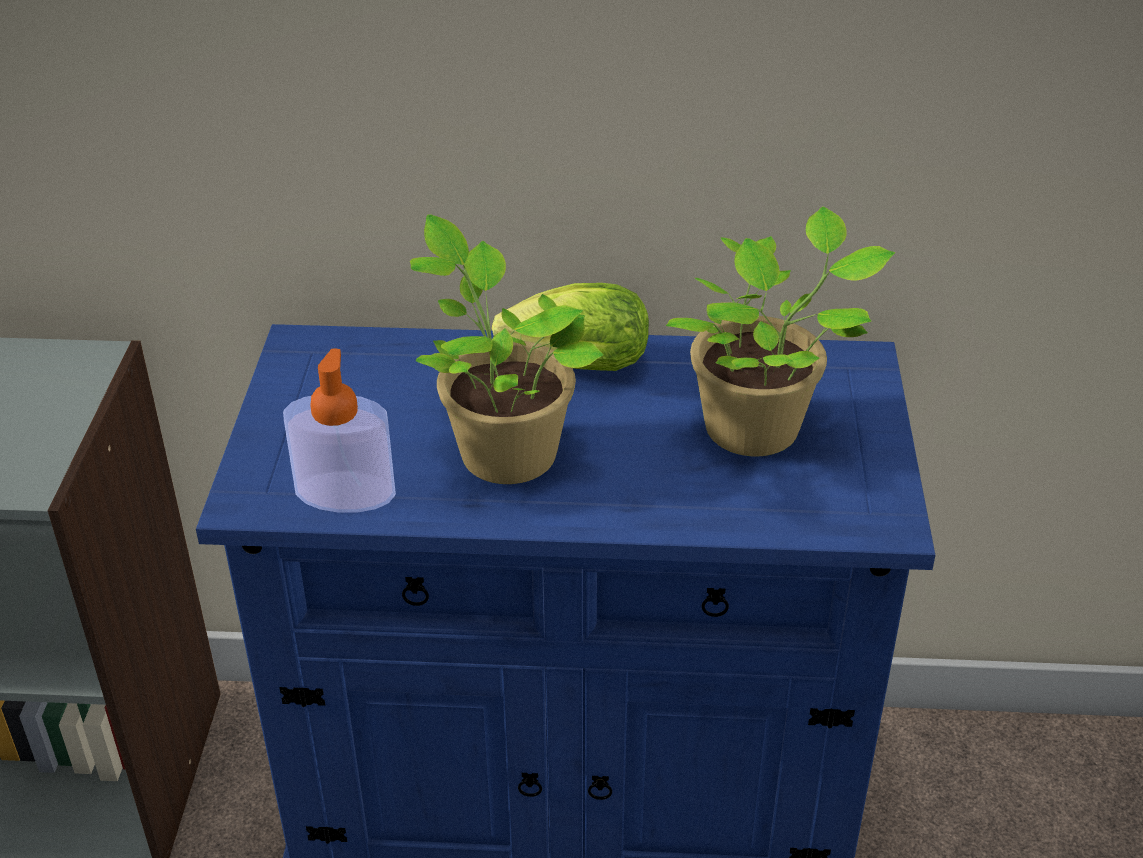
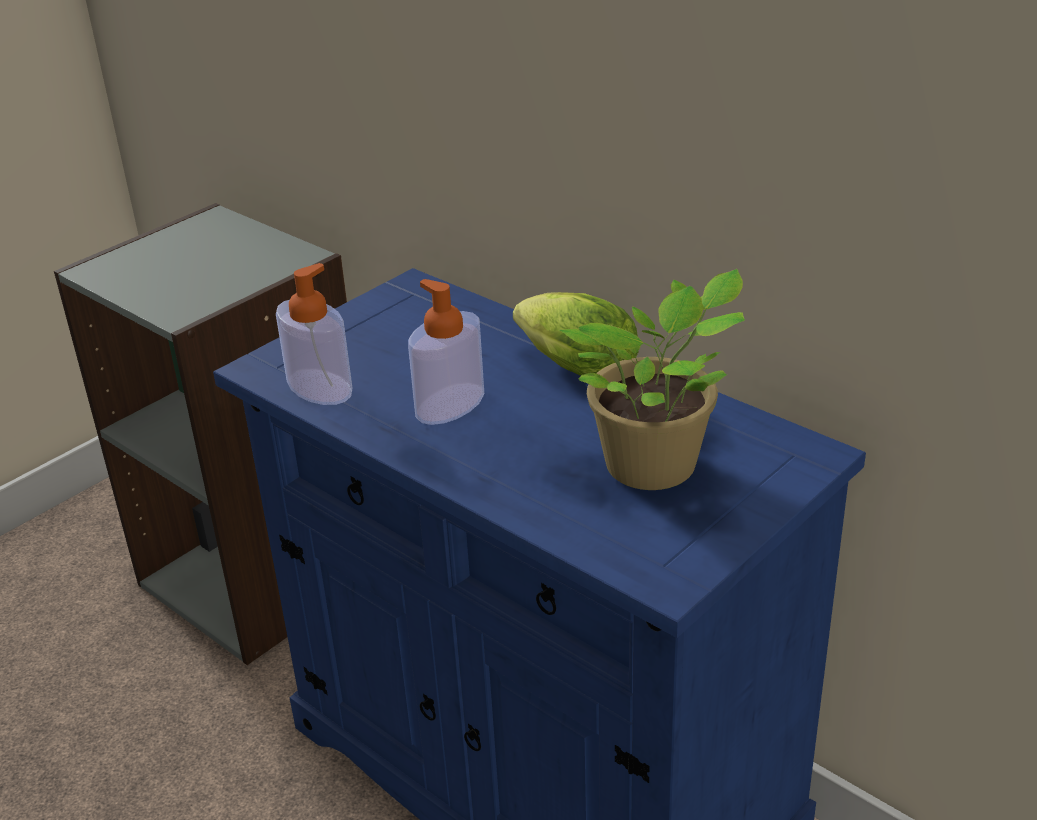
camera: 40 degrees right, 5 degrees down
(503, 451) = (450, 404): potted plant -> soap dispenser

